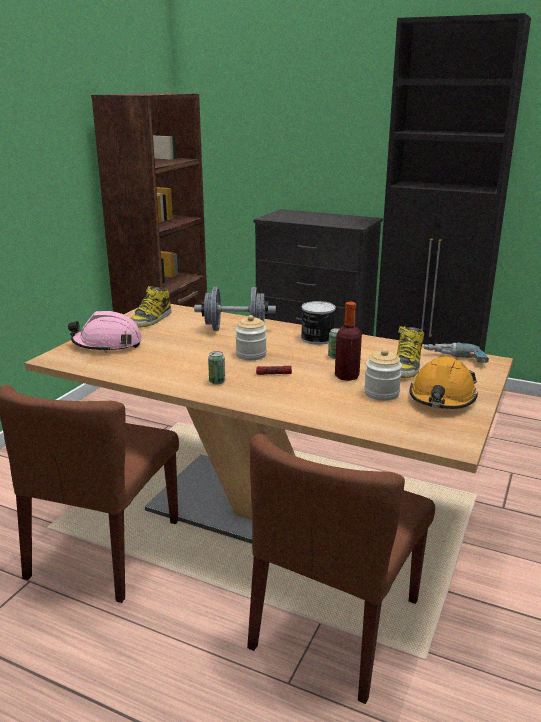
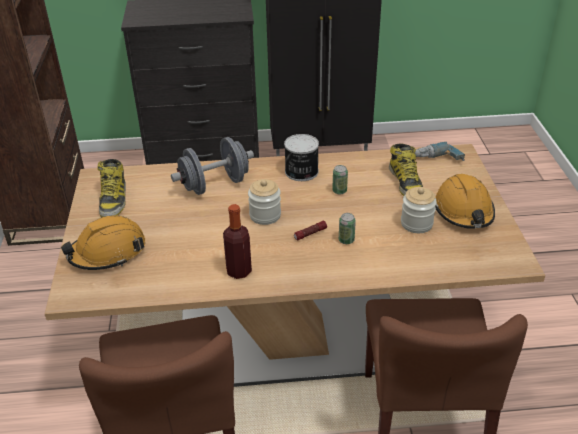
camera: 30 degrees left, 15 degrees up
(108, 344) = (108, 252): pink hard hat -> orange hard hat
(217, 382) = (271, 263): can -> can (346, 240)
(347, 376) = (372, 213): bottle -> bottle (239, 271)

